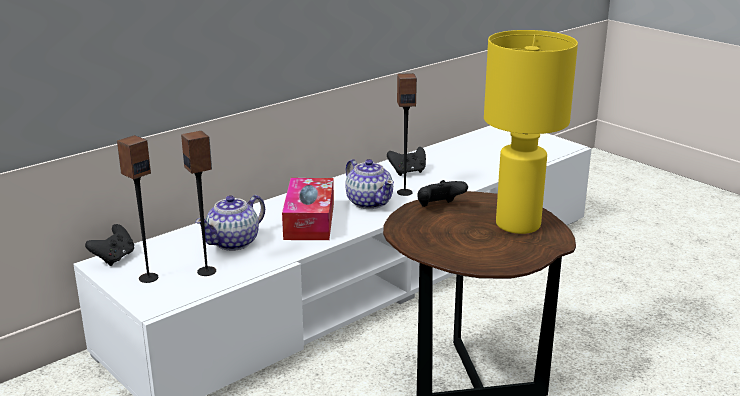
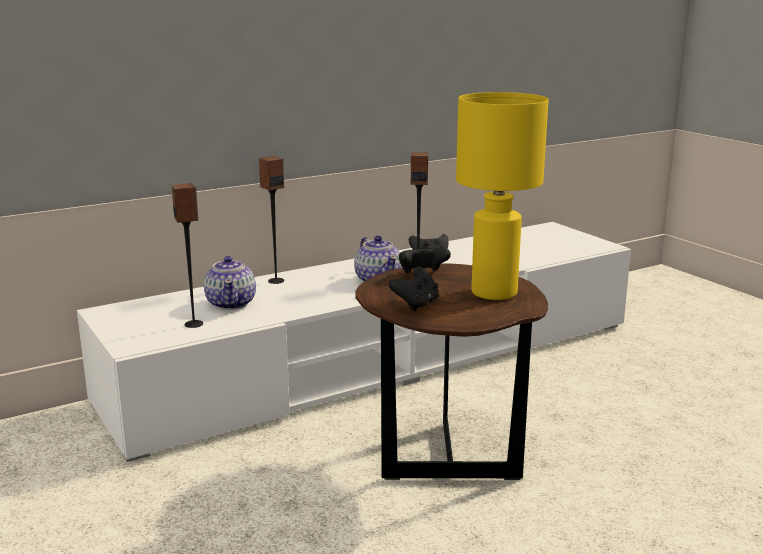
camera: 10 degrees right, 5 degrees down
(114, 258) = (115, 308): black game controller -> black game controller (416, 304)
(148, 278) = (137, 325): speaker -> speaker (276, 281)
(234, 242) = (231, 303): teapot -> teapot turned 60 degrees counterclockwise
(309, 221) = (312, 291): tissue box -> none

